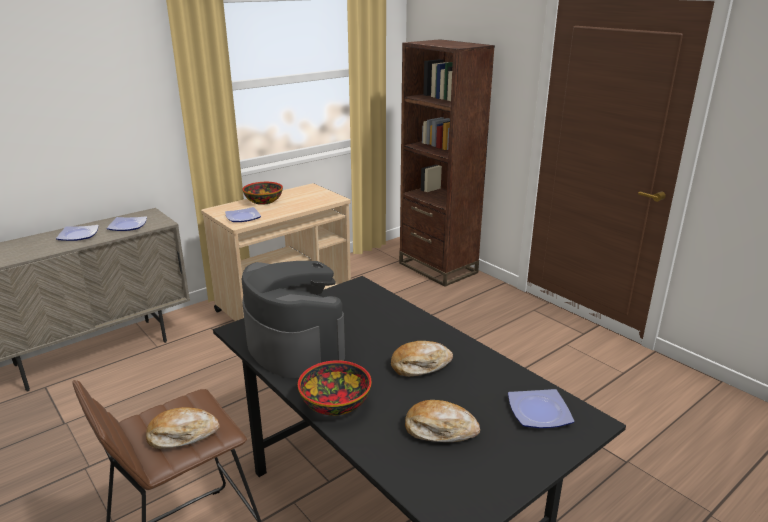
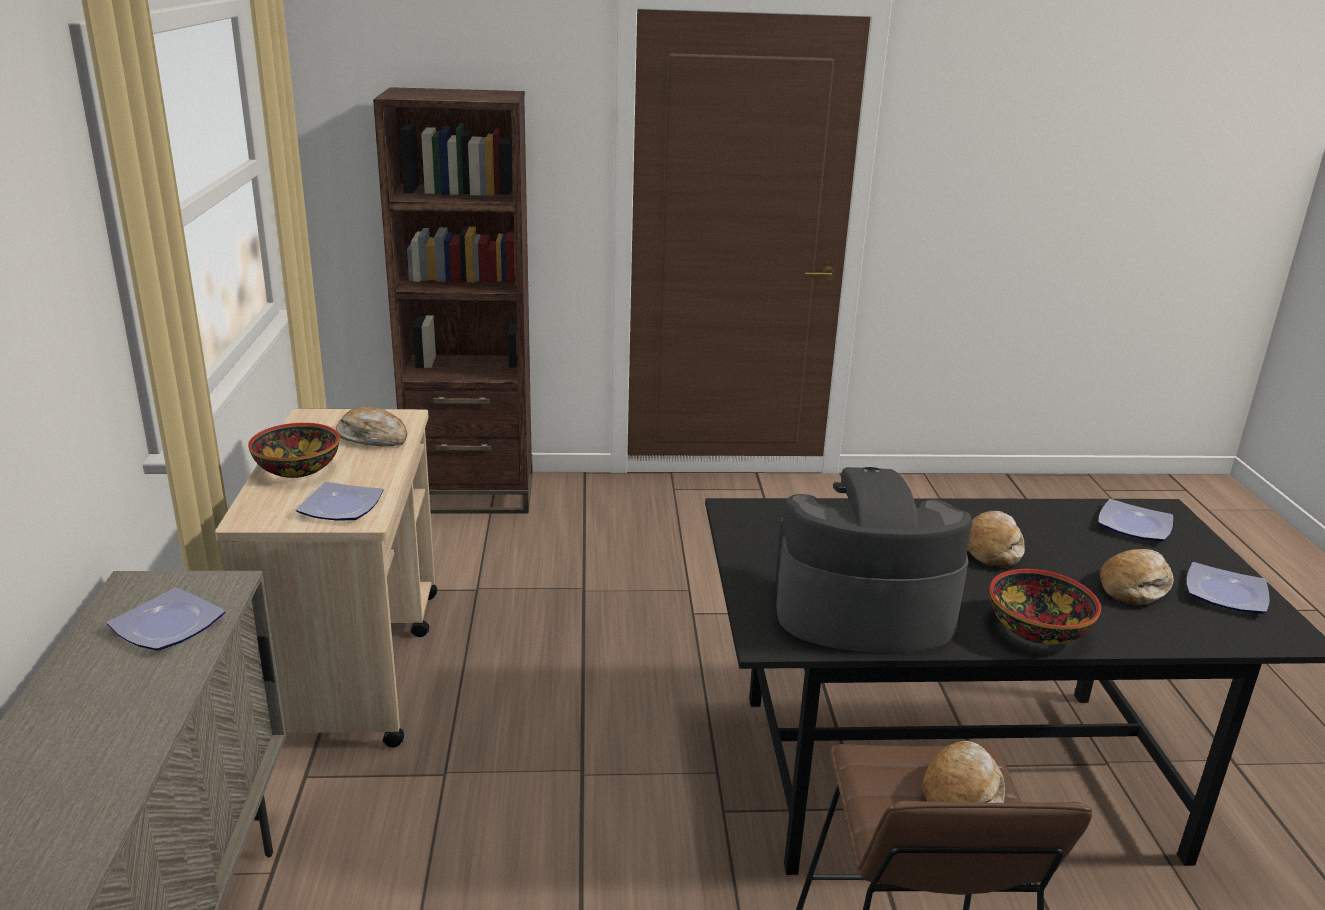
camera: 55 degrees left, 0 degrees up
(78, 235) = (103, 699): plate -> plate (1224, 594)
(308, 201) = (373, 438): none -> bread

